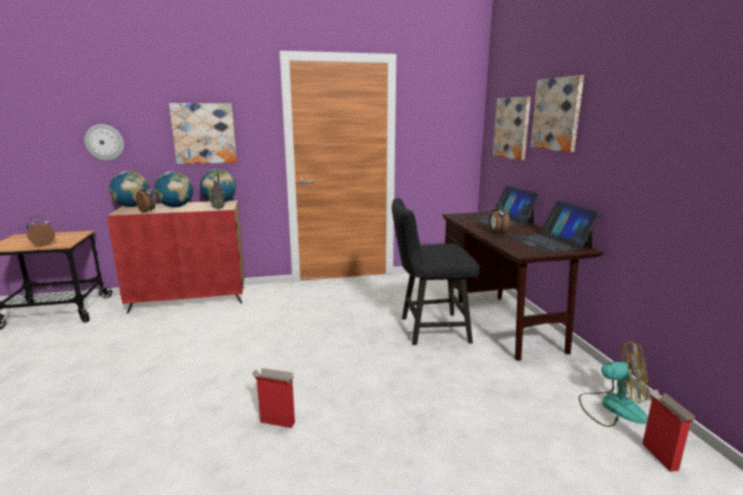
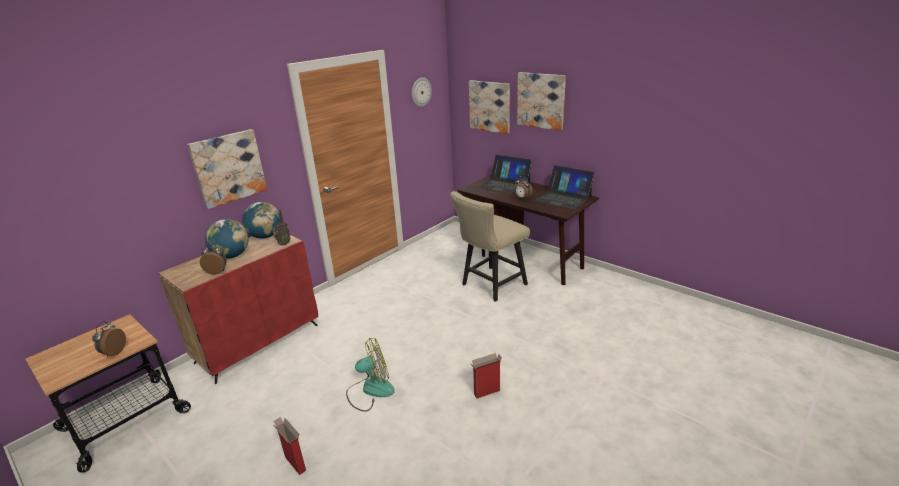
camera: 35 degrees left, 10 degrees up
(104, 142) = (119, 208): wall clock -> wall clock (421, 92)
(132, 206) = (178, 271): globe -> none
(429, 329) = (490, 286): black chair -> beige chair
(612, 407) = (632, 292): fan -> fan (370, 390)
(659, 456) = (671, 308): cardboard box -> cardboard box (295, 463)

